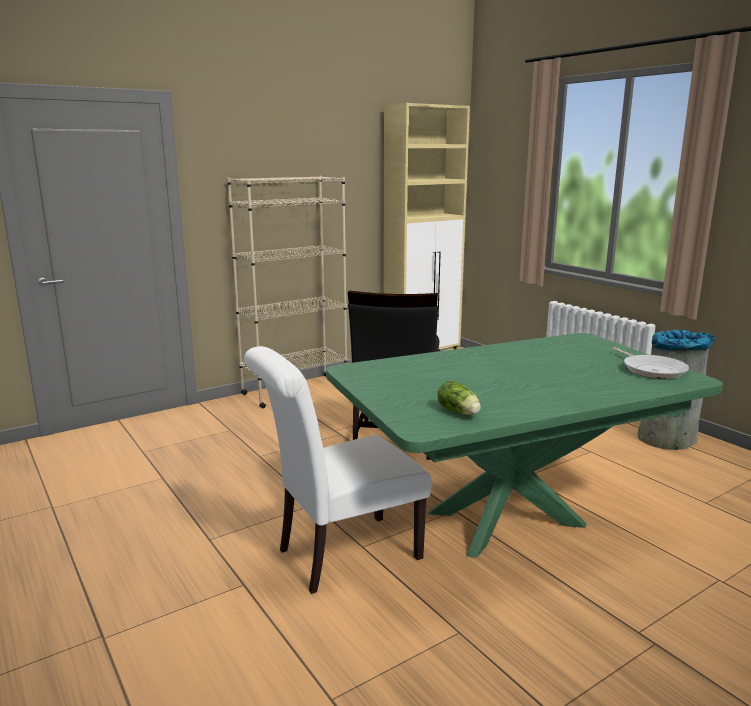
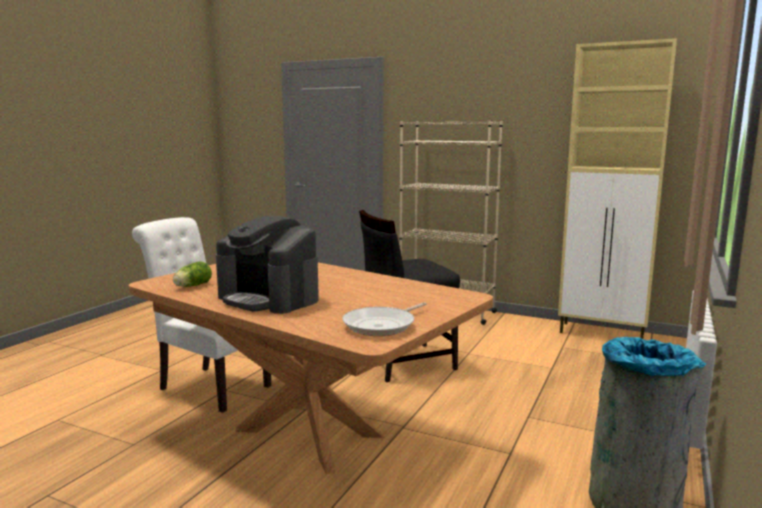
camera: 60 degrees right, 5 degrees down
(507, 519) = (309, 433): green dining table -> brown dining table
(542, 389) = (269, 298): none -> coffee machine

